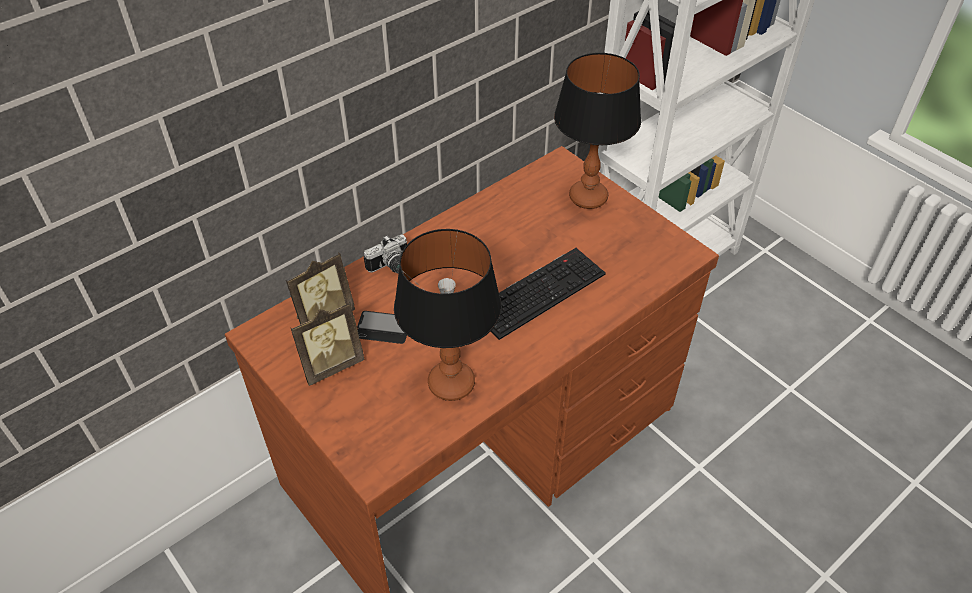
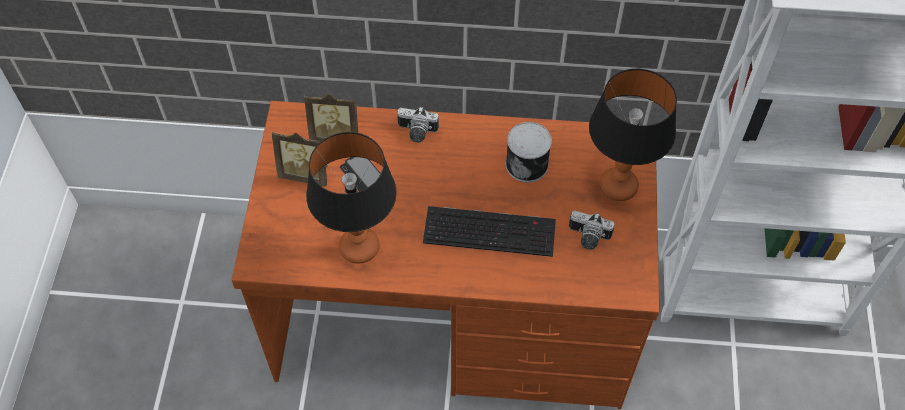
camera: 45 degrees right, 10 degrees up
(506, 228) = (527, 163): none -> can
(612, 244) = (587, 238): none -> camera

